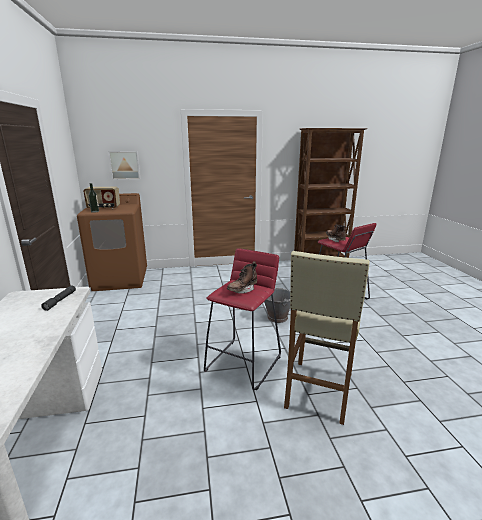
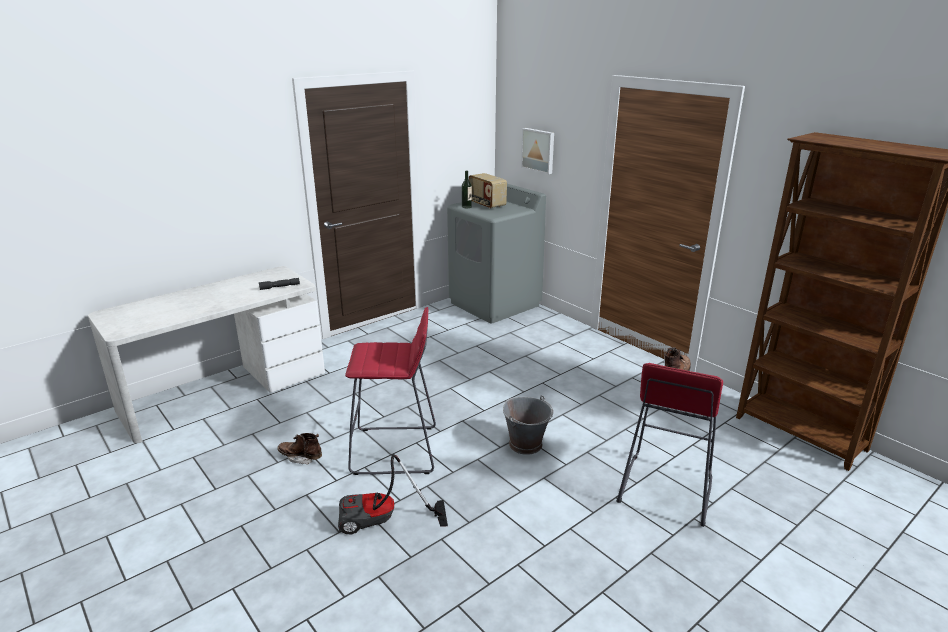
camera: 60 degrees right, 5 degrees up
(121, 279) = (495, 304): brown washing machine -> grey washing machine
(242, 290) = (382, 355): brown boot -> brown boot (301, 457)
(318, 390) = (382, 522): beige stool -> vacuum cleaner

